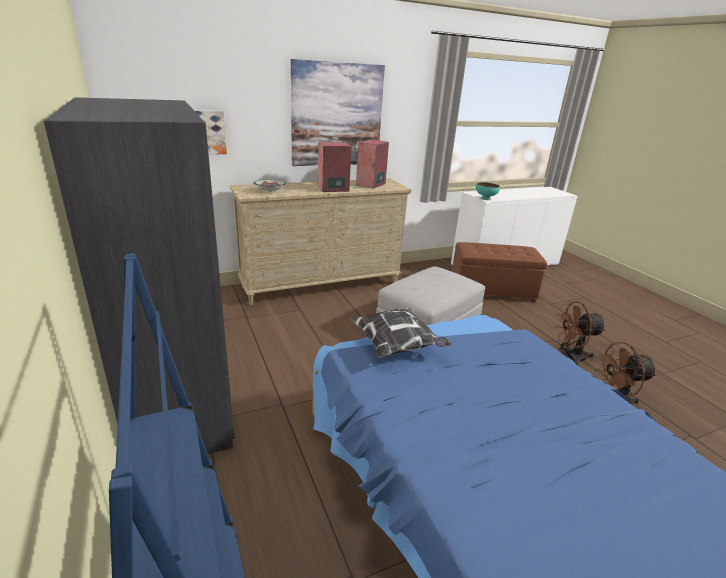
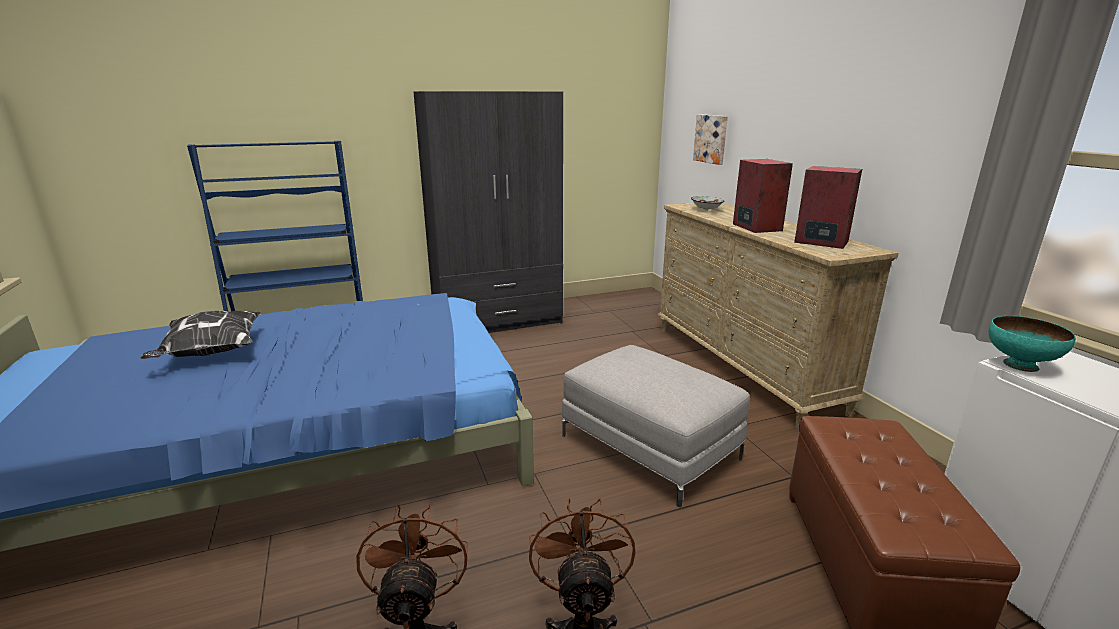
camera: 95 degrees right, 5 degrees down
(337, 115) = (837, 126): picture -> none
(397, 346) = (441, 313): pillow -> pillow (211, 353)

